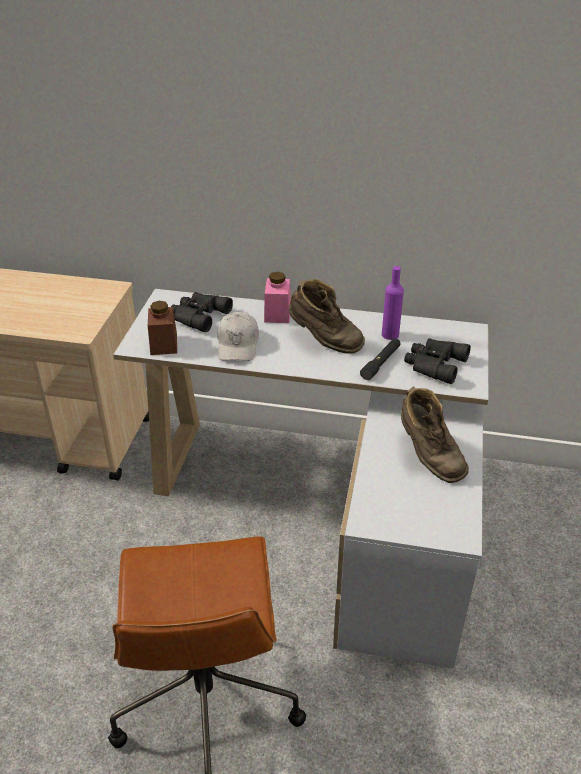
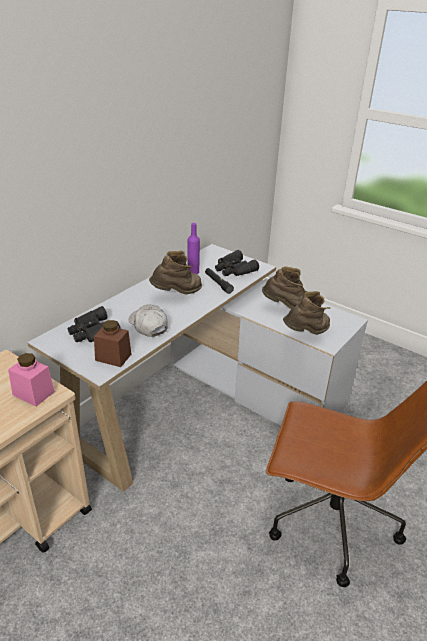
camera: 65 degrees left, 5 degrees down
(238, 344) = (148, 325): white cap -> white cap turned 150 degrees counterclockwise
(277, 314) = (128, 300): pink jar -> pink jar (33, 393)
(377, 493) = (307, 333): none -> brown boot

